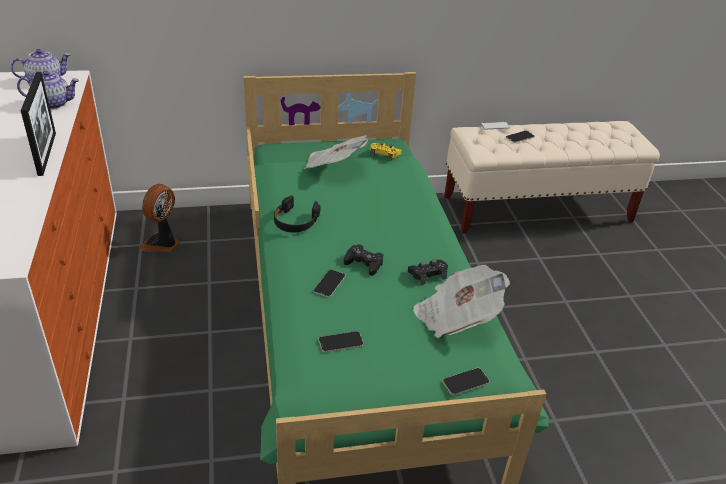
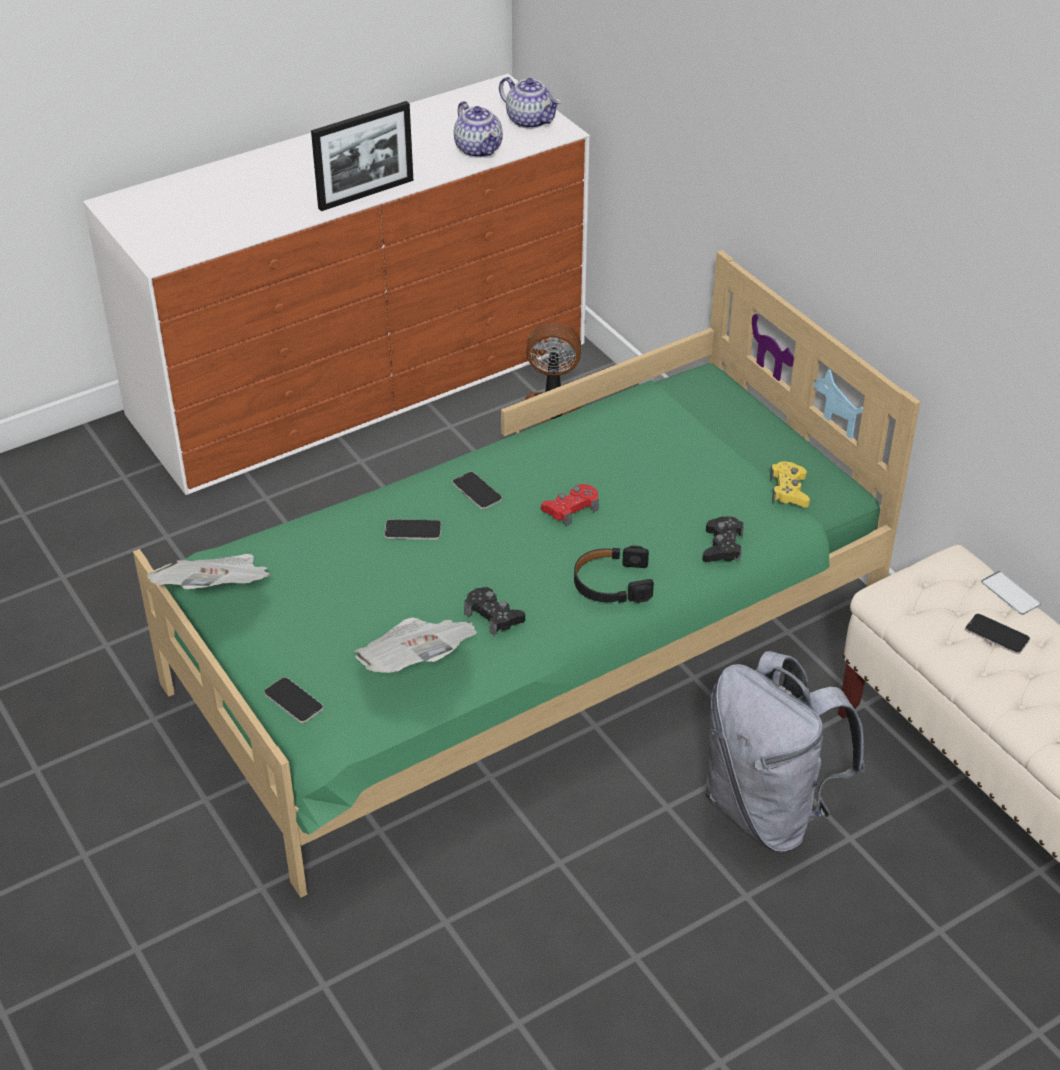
camera: 70 degrees right, 5 degrees up
(295, 221) = (529, 458): black headphones -> black headphones (612, 583)
(334, 167) = (702, 450): newspaper -> newspaper (217, 595)
(340, 342) = (307, 573): phone -> phone (477, 491)
(352, 220) = (571, 509): none -> red game controller
(364, 263) = (477, 548): black game controller -> black game controller (722, 546)
(514, 275) = (769, 810): none -> grey backpack

